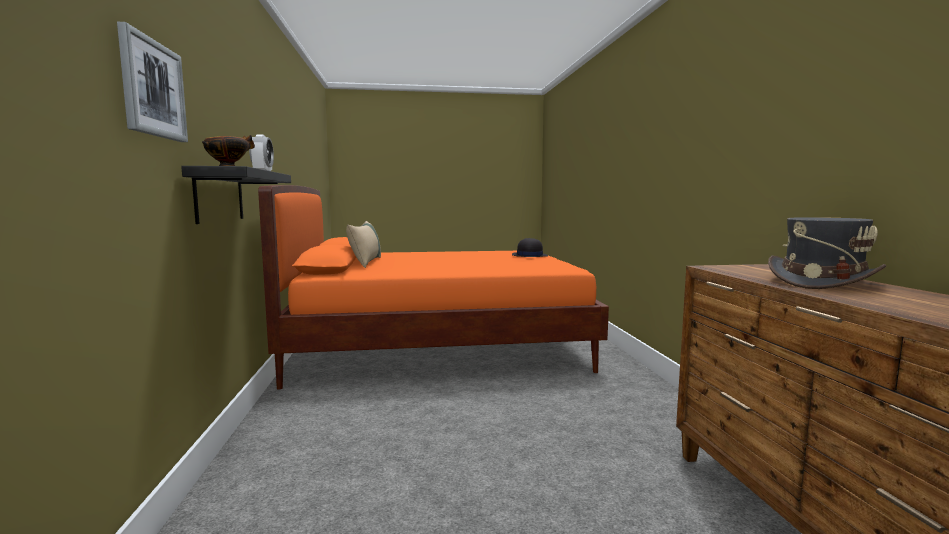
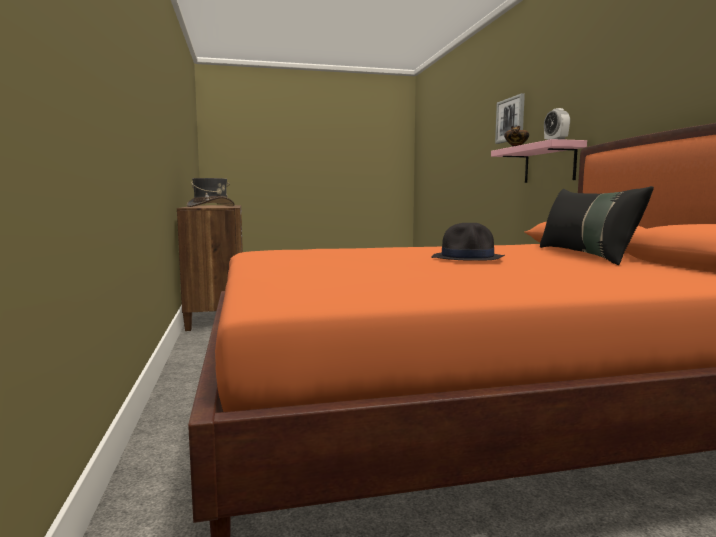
camera: 175 degrees right, 0 degrees up
(219, 196) = (549, 164): black shelf -> pink shelf
(366, 262) = (585, 255): beige pillow -> black pillow
(529, 256) = (297, 270): black hat -> black hat (468, 258)

